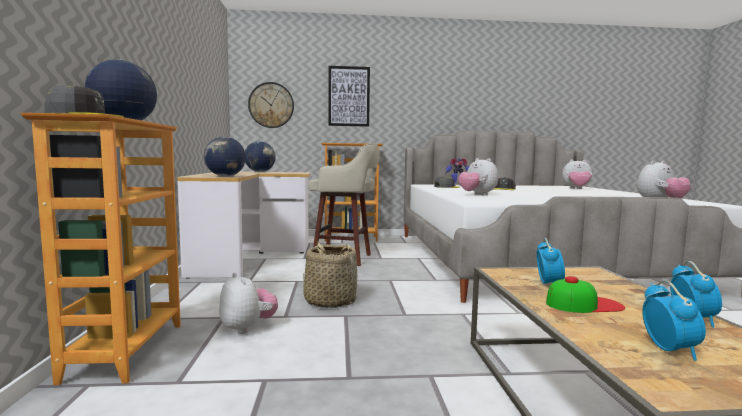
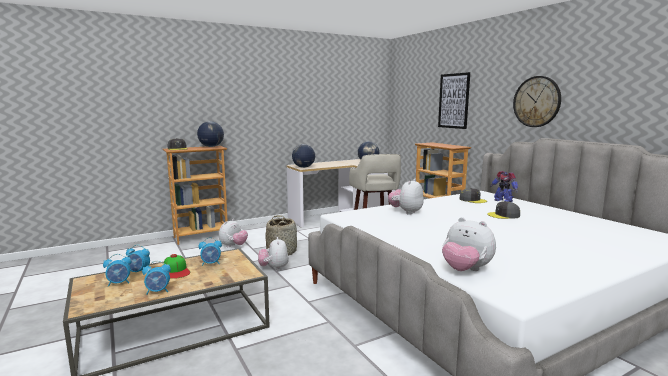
camera: 65 degrees right, 5 degrees up
(271, 105) = (407, 109): wall clock -> wall clock (536, 101)
(576, 188) = (615, 240): plush toy -> plush toy (274, 268)
(596, 332) = (138, 272): none -> alarm clock

